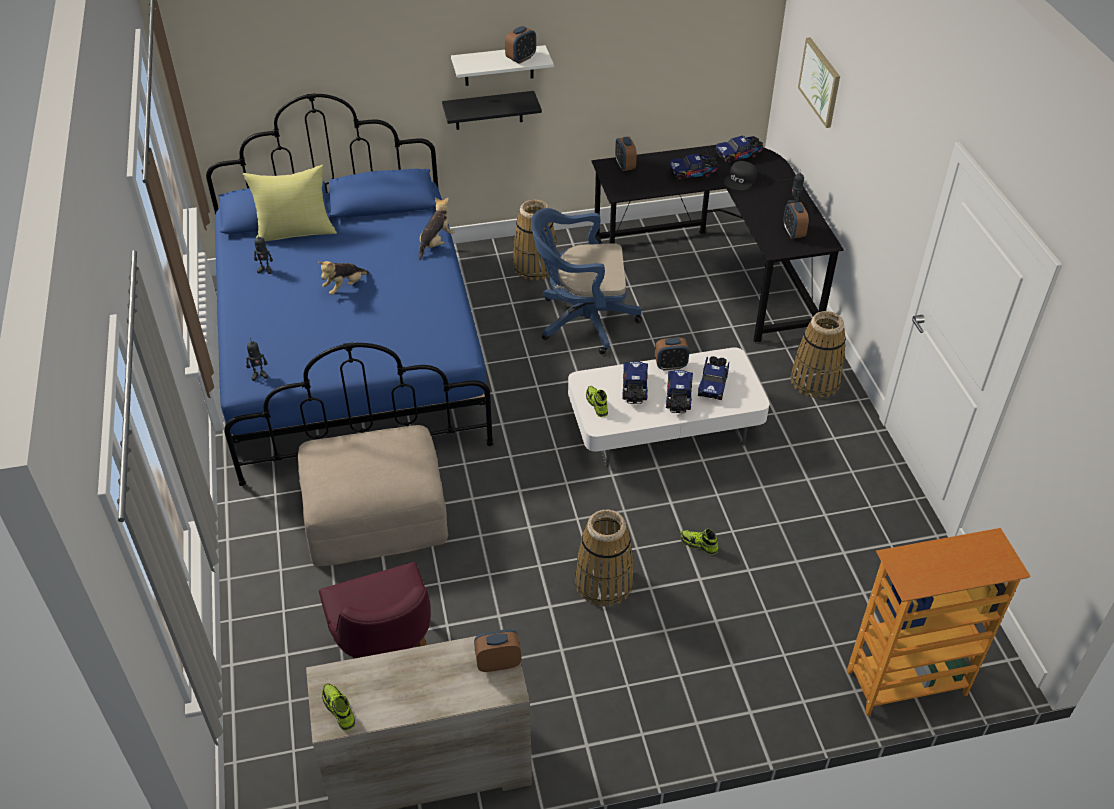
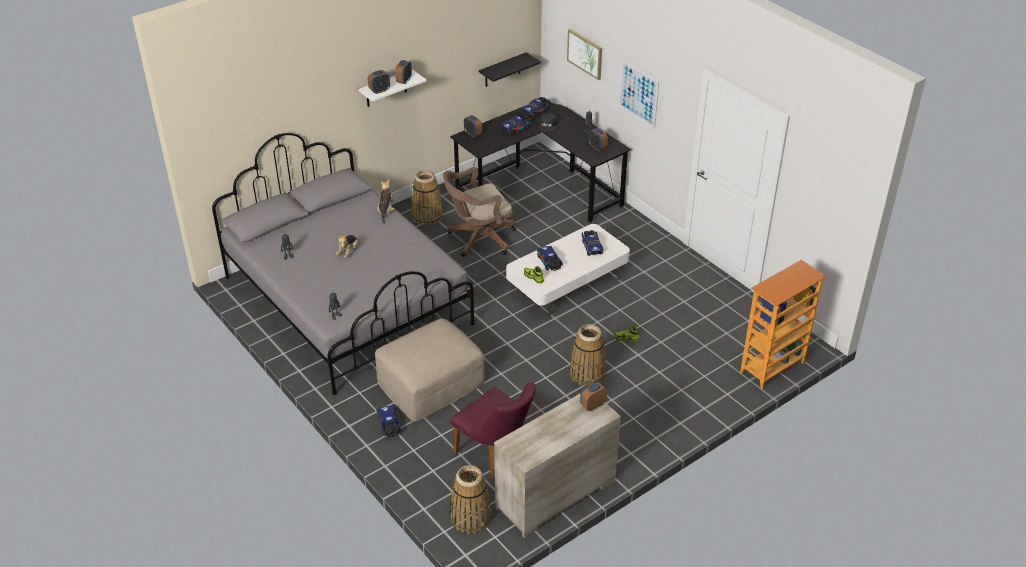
camera: 25 degrees left, 5 degrees down
(295, 231) = (289, 228): yellow pillow -> none
(339, 710) = (527, 454): shoe -> none
(353, 354) = (347, 300): blue bed -> grey bed
(488, 110) = (381, 119): black shelf -> black shelf (502, 70)
(581, 321) = (478, 239): blue office chair -> brown office chair
(670, 365) = (561, 244): alarm clock -> alarm clock (379, 90)
(678, 399) = (577, 260): toy truck -> toy truck (389, 426)
(815, 381) = (636, 233): basket -> basket (471, 517)
(869, 163) = (638, 94): none -> picture

